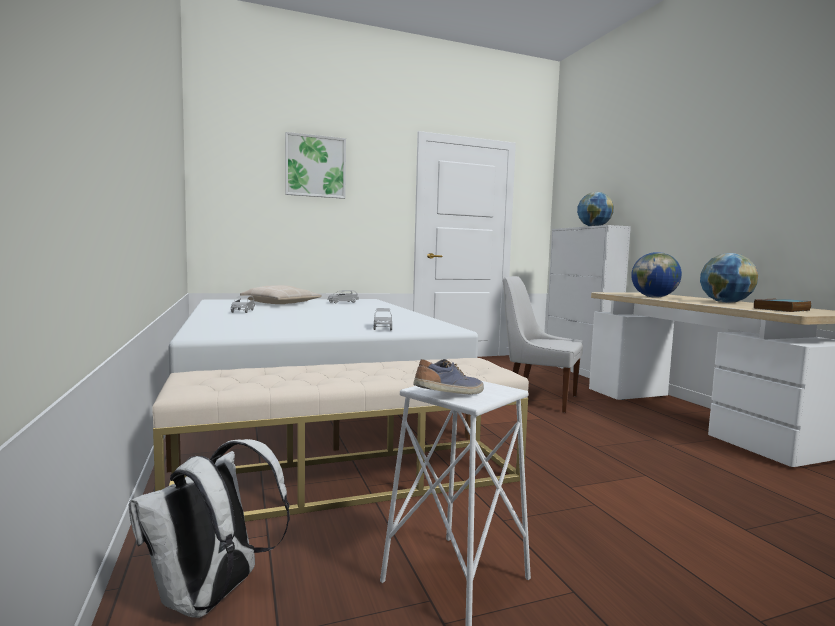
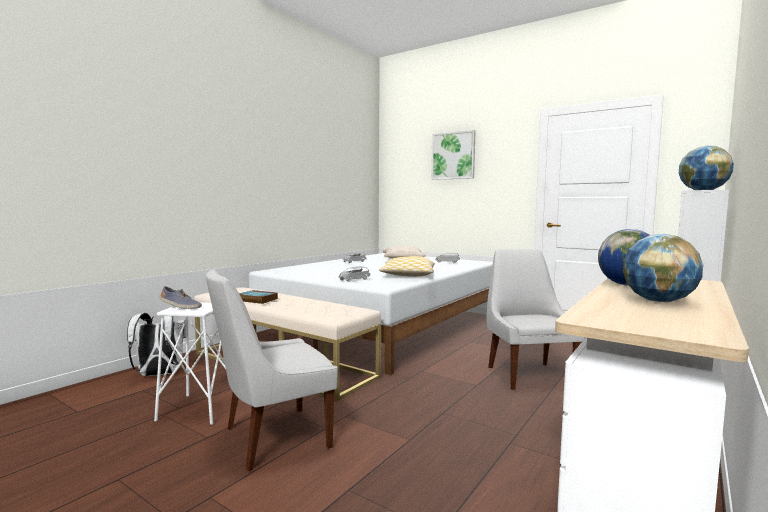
camera: 55 degrees right, 0 degrees up
(395, 317) = (408, 275): none -> pillow
(605, 542) = (272, 438): none -> white chair
(782, 309) = (631, 316): book -> book (256, 300)

